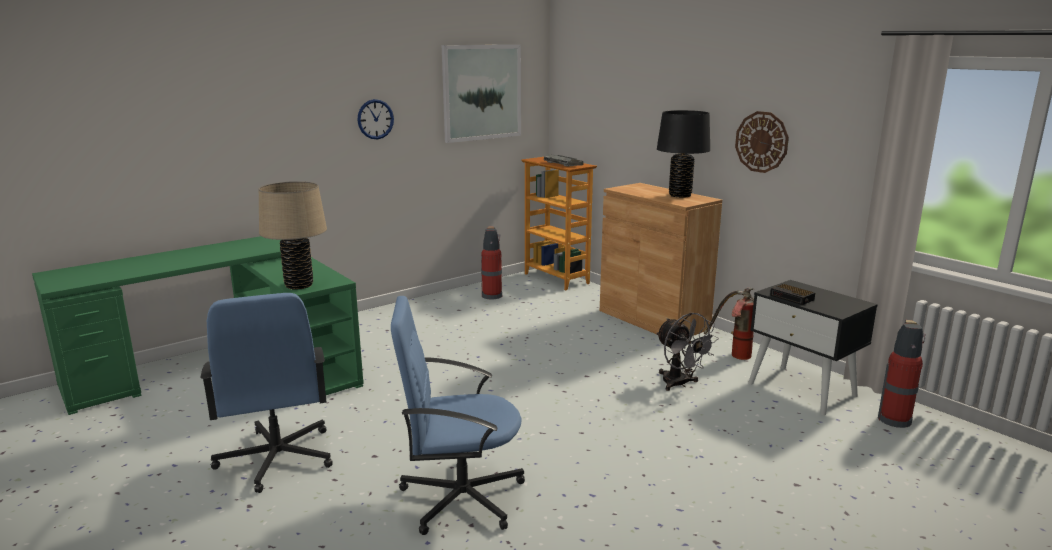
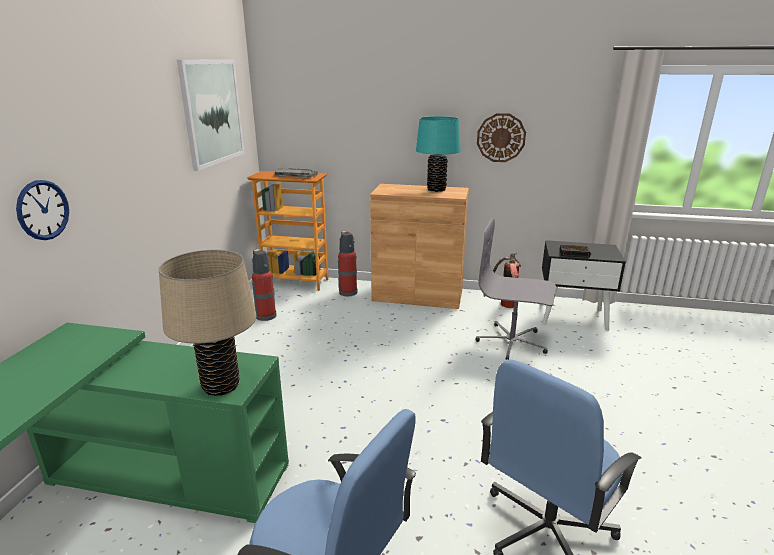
camera: 40 degrees left, 5 degrees up
(375, 119) = (134, 153): wall clock -> wall clock (43, 210)
(679, 384) = (512, 342): grey fan -> grey office chair
(680, 195) = (436, 189): black table lamp -> turquoise table lamp
(894, 419) = (637, 318): fire extinguisher -> fire extinguisher (348, 292)

